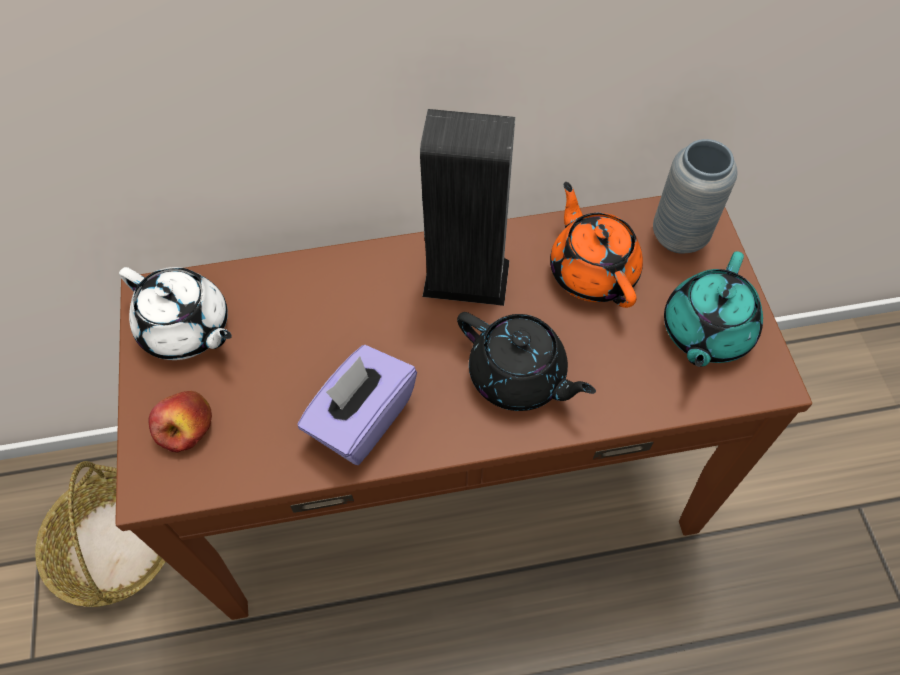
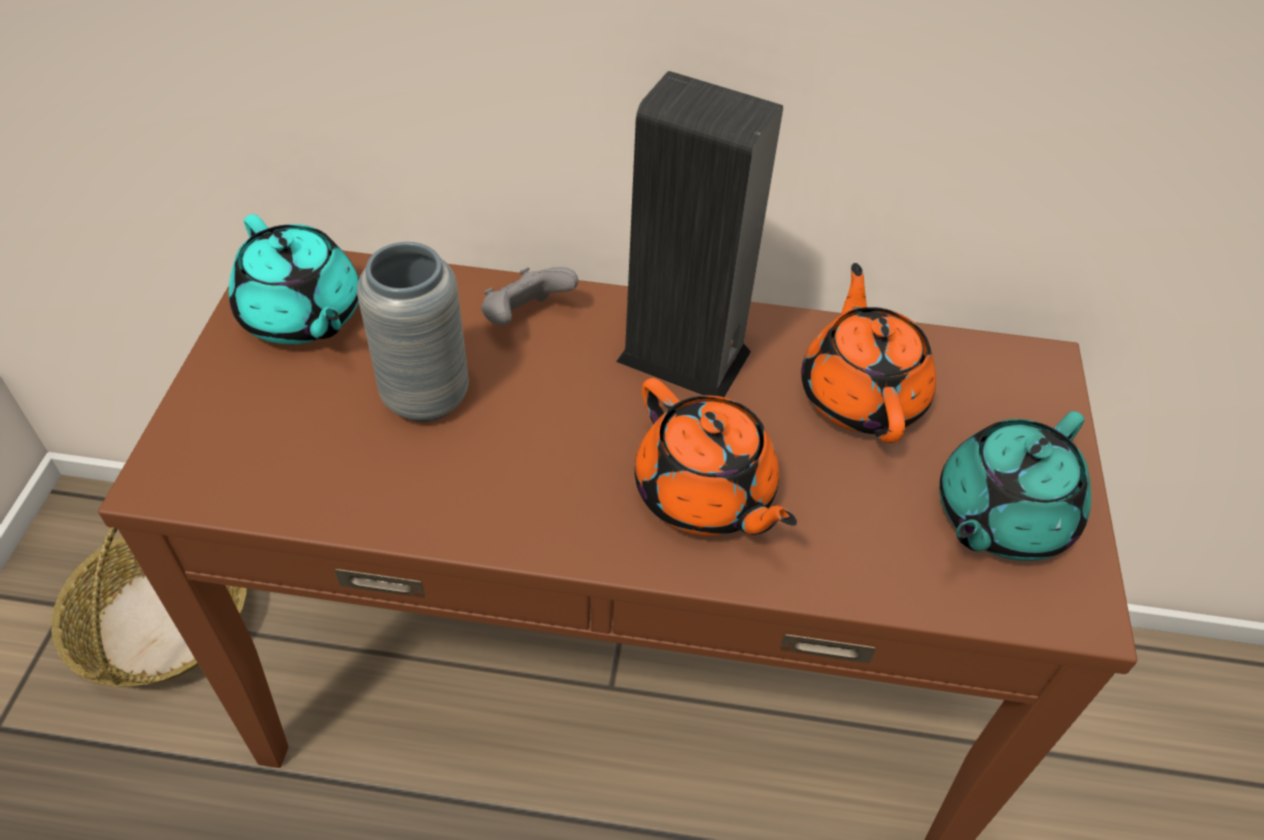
camera: 15 degrees right, 10 degrees down
(185, 426) = (243, 423): apple -> none
(187, 329) = (302, 315): white teapot -> turquoise teapot
(346, 282) = (525, 318): none -> grey game controller
(361, 419) = (470, 482): purple tissue box -> none
(518, 377) = (705, 494): black teapot -> orange teapot
(679, 236) = (1003, 386): grey vase -> grey vase (426, 397)

